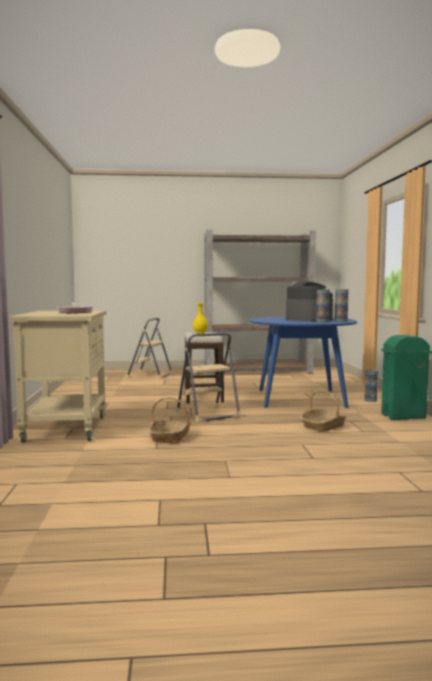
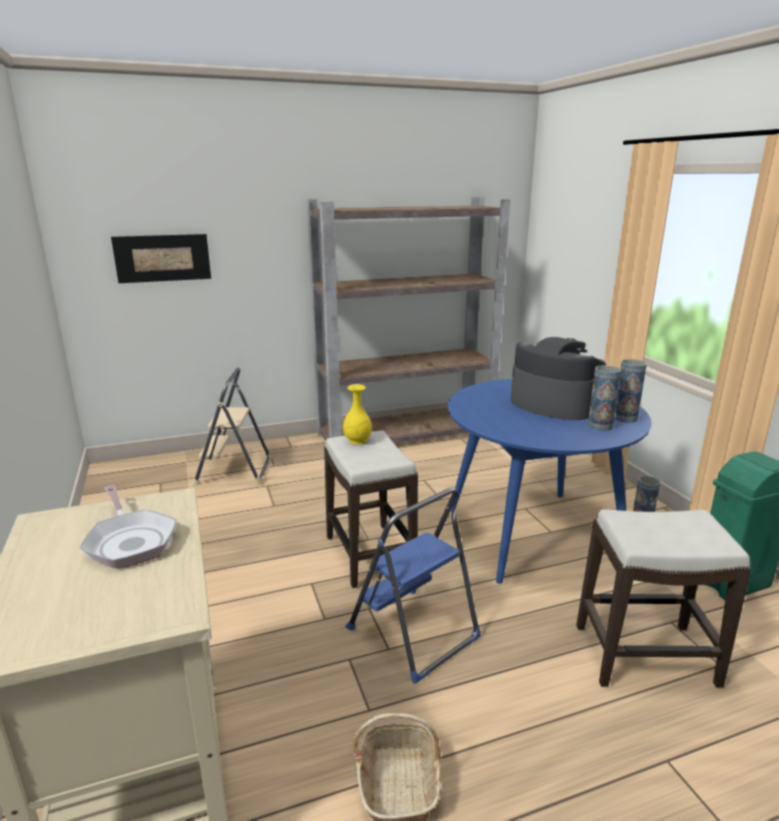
camera: 15 degrees left, 15 degrees up
(127, 261) = (162, 258): none -> picture
(208, 414) = (415, 635): beige step ladder -> blue step ladder
(323, 426) = (644, 655): basket -> stool

